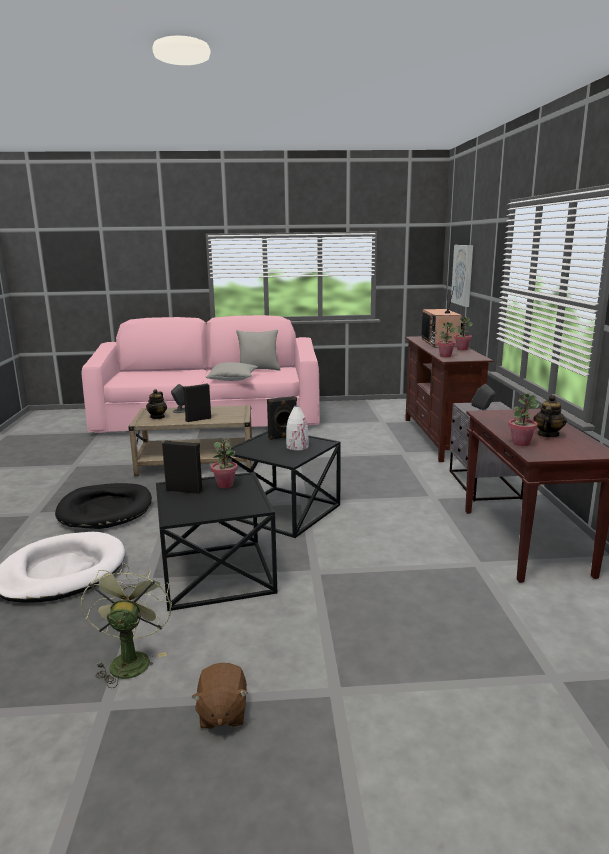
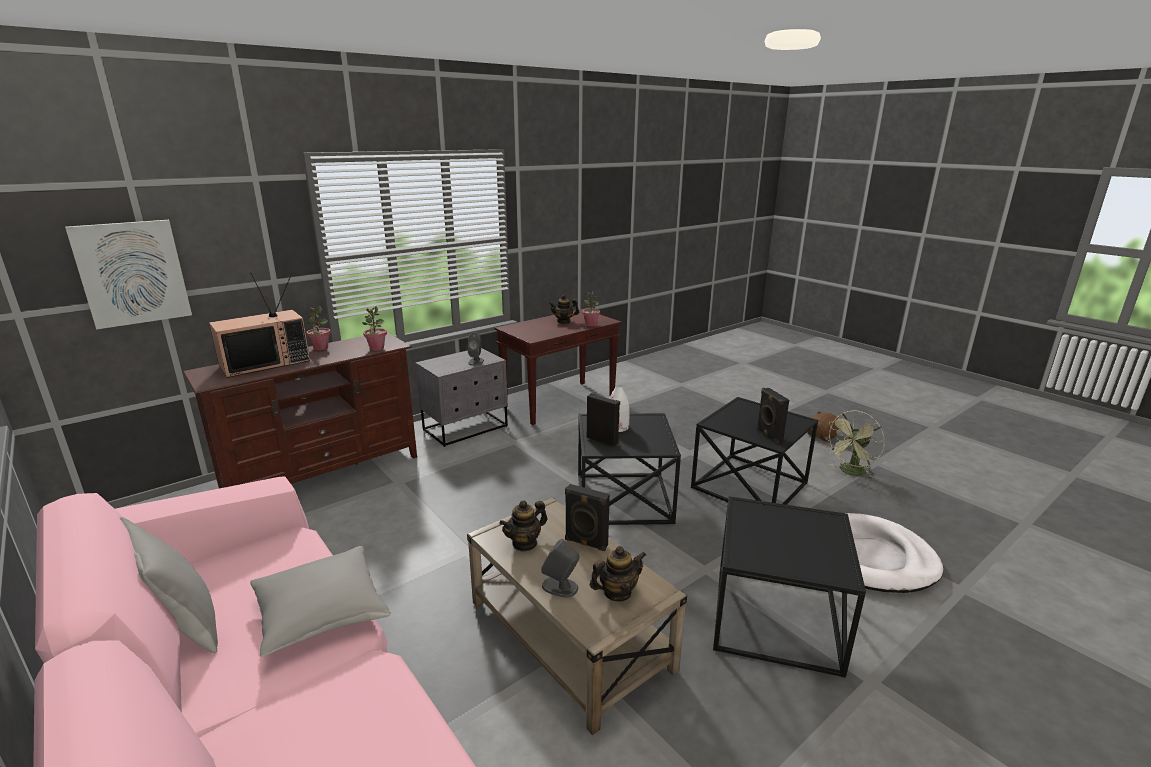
camera: 125 degrees left, 5 degrees up
(106, 510) = (775, 619): black dog bed -> black side table
(222, 411) = (524, 543): none -> teapot
(225, 485) = (734, 425): potted plant -> none

